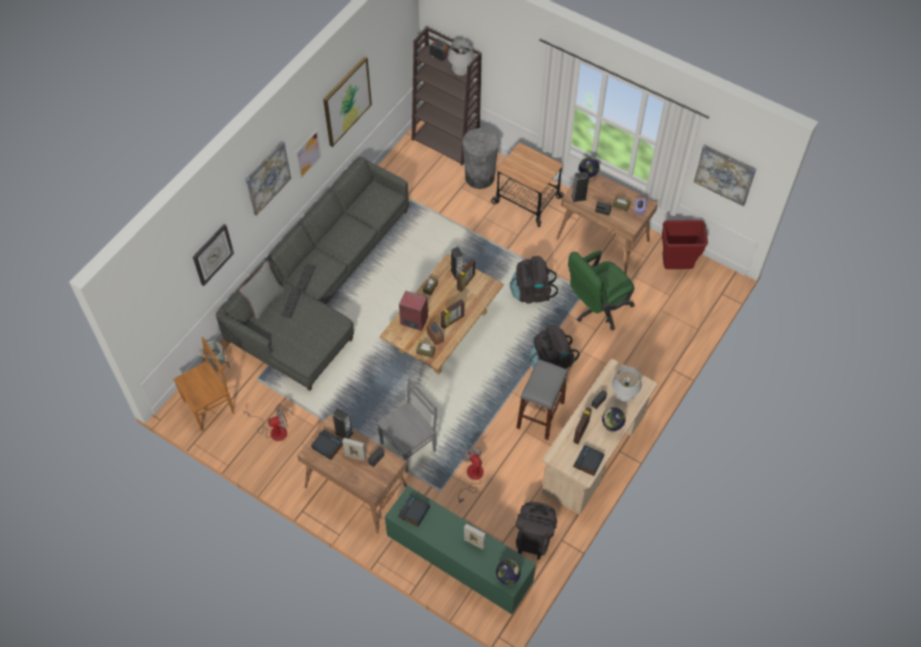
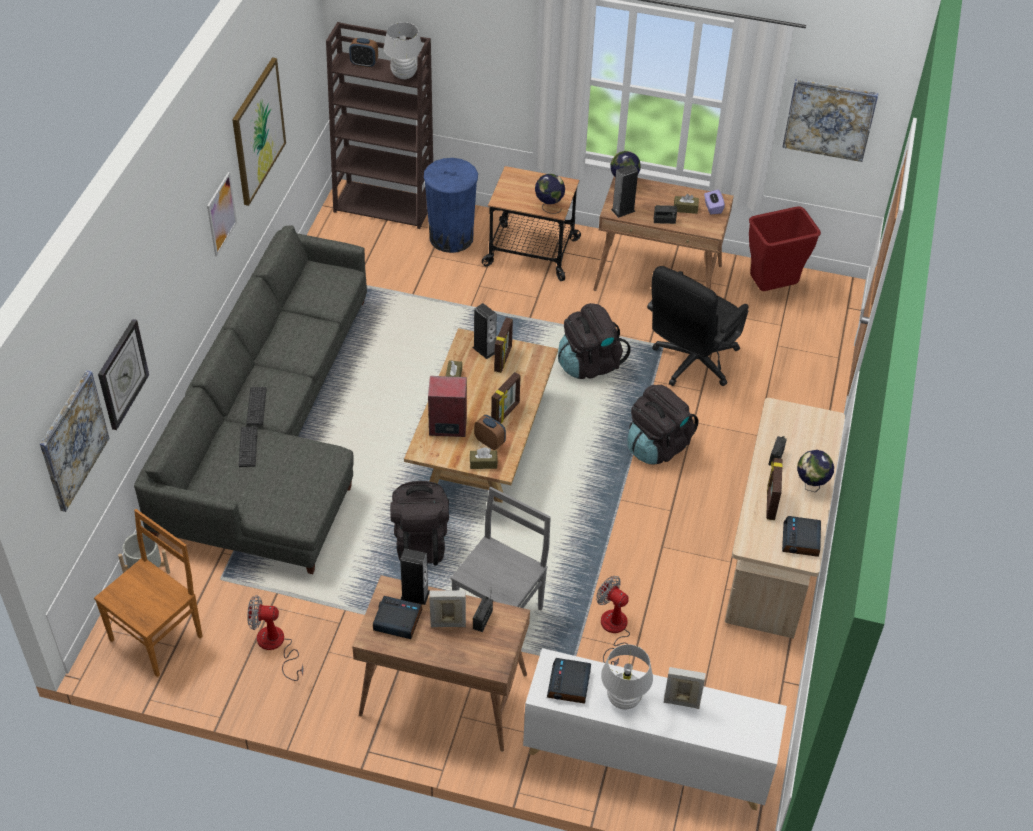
camera: 20 degrees left, 10 degrees down
(265, 301) = (204, 454): grey pillow -> none
(267, 177) = (178, 244): picture -> picture (73, 440)
(273, 430) = (275, 646): fan -> fan turned 135 degrees counterclockwise
(459, 562) = (646, 757): green cabinet -> white cabinet
(479, 177) = (451, 238): grey trash can -> blue trash can
(507, 578) = (755, 740): globe -> globe (549, 207)
(534, 536) = (741, 687): black backpack -> black backpack (420, 542)
(540, 415) = (674, 519): grey stool -> none
(597, 309) = (690, 364): green office chair -> black office chair
(623, 396) = (807, 441): white table lamp -> white table lamp (623, 699)

